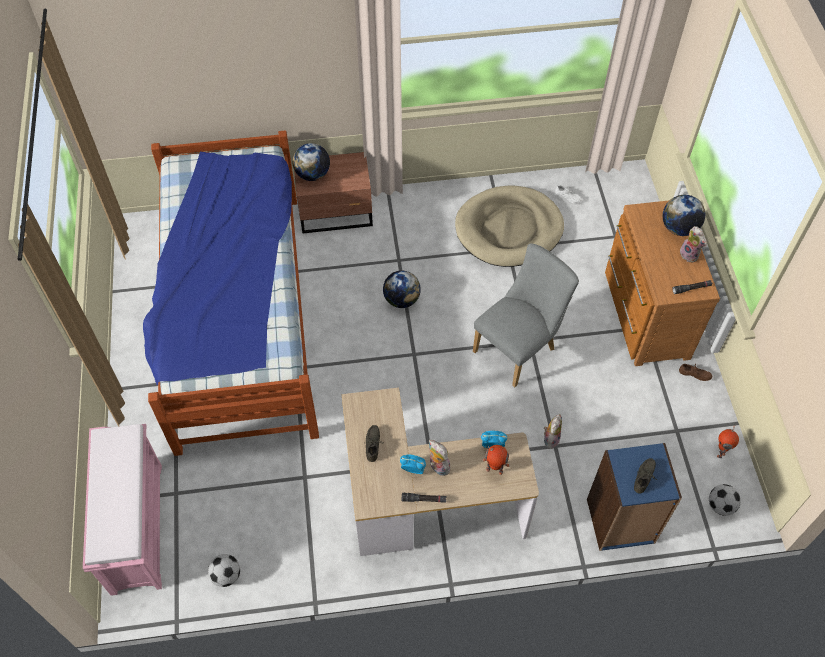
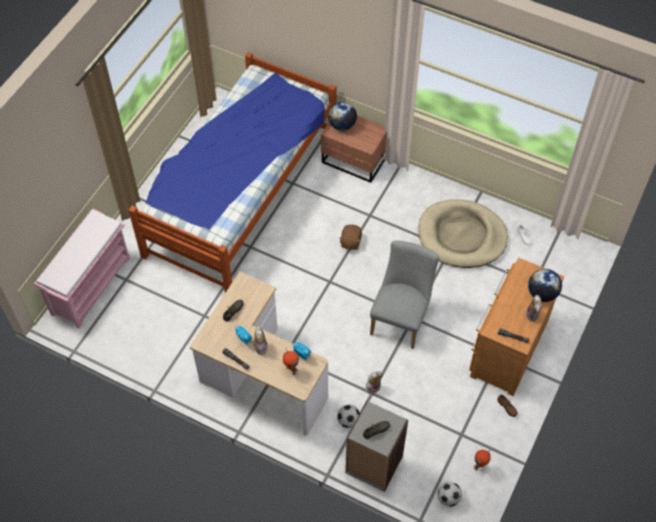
camera: 35 degrees right, 0 degrees up
(226, 576) = (118, 344): football -> football (348, 421)
(401, 299) = (350, 242): globe -> brown plush toy
(519, 347) = (401, 318): grey chair -> grey chair turned 60 degrees counterclockwise
(620, 522) = (373, 465): blue bookcase -> grey bookcase

